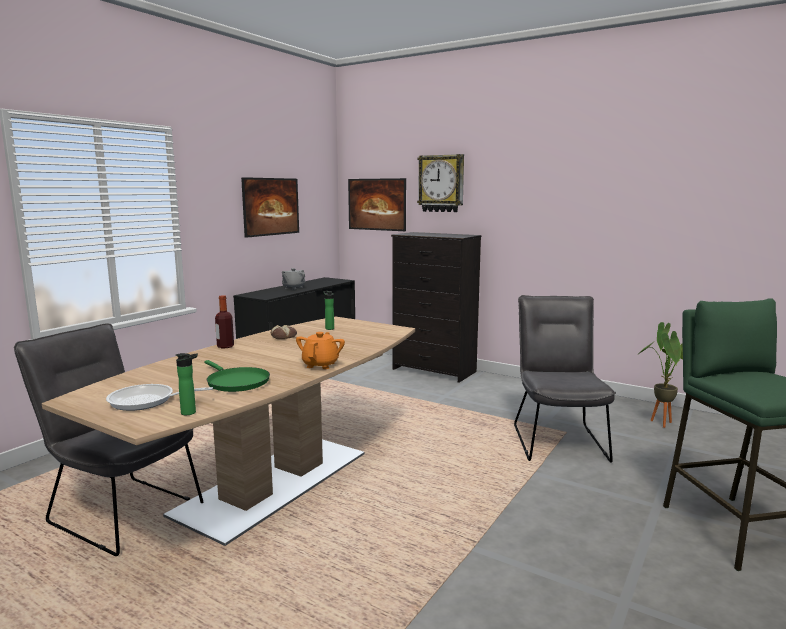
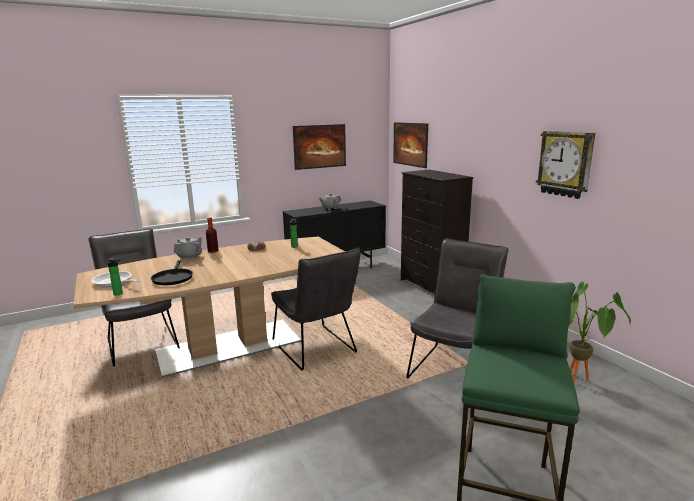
camera: 30 degrees right, 5 degrees up
(205, 357) = (190, 257): none -> grey teapot
(236, 382) = (173, 278): green frying pan -> black frying pan
(321, 365) = (236, 274): orange teapot -> none
(395, 458) = (316, 350): none -> grey chair
(441, 183) = (450, 129): wall clock -> wall clock (565, 164)

